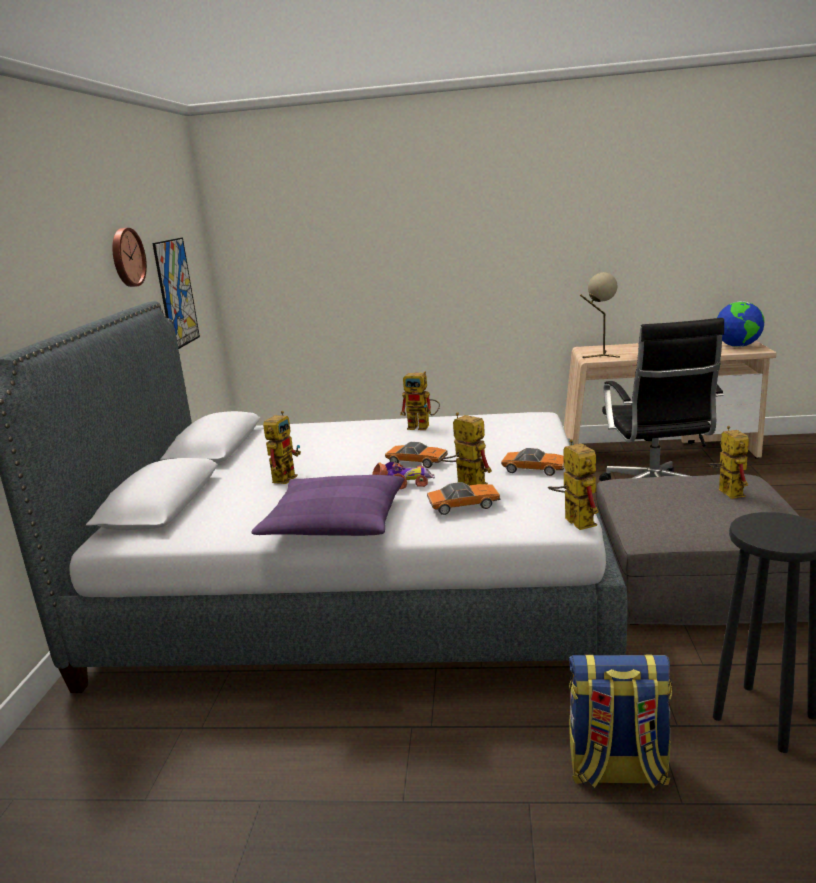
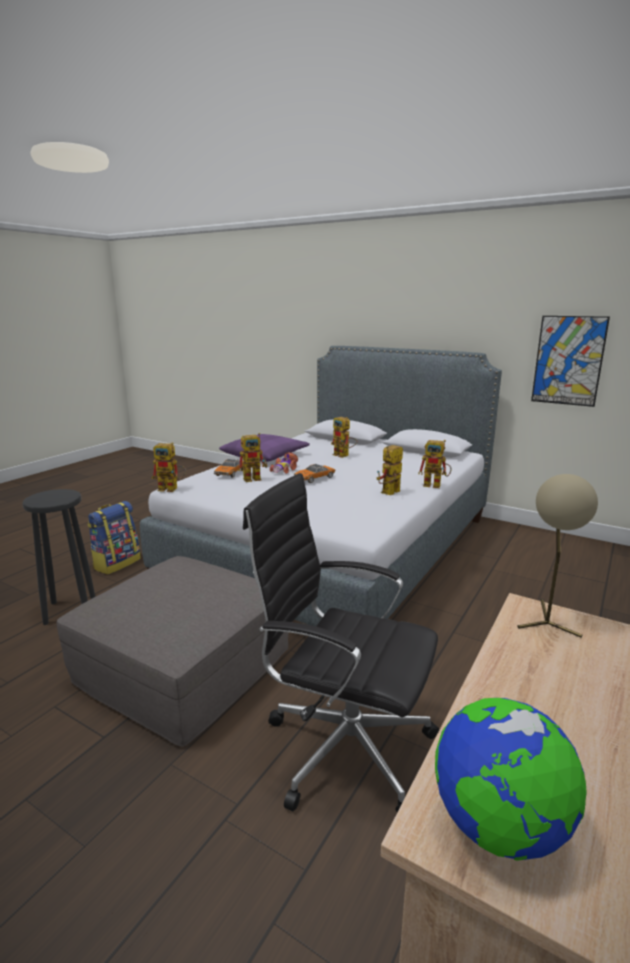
camera: 115 degrees right, 0 degrees up
(126, 257) = (493, 321): wall clock -> none
(534, 469) = (247, 498): toy car -> none
(726, 491) = (166, 612): toy robot -> toy robot (436, 485)

